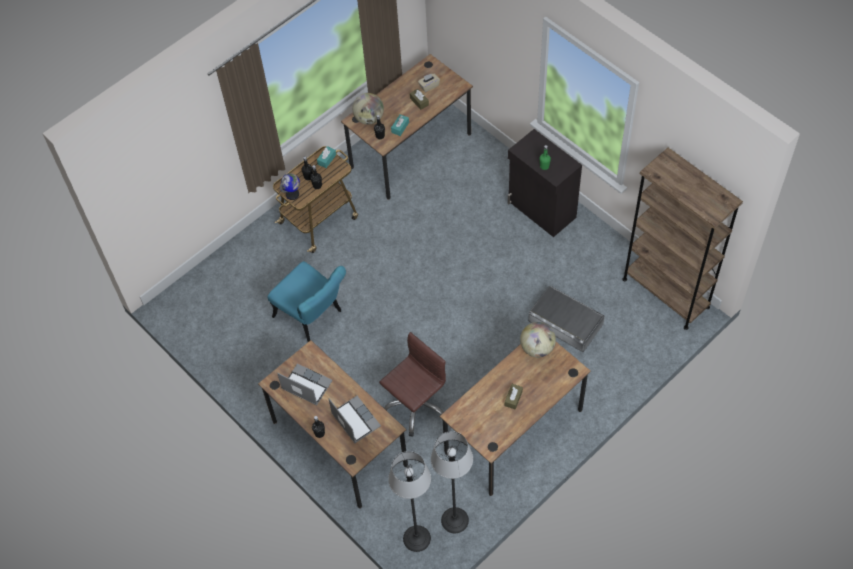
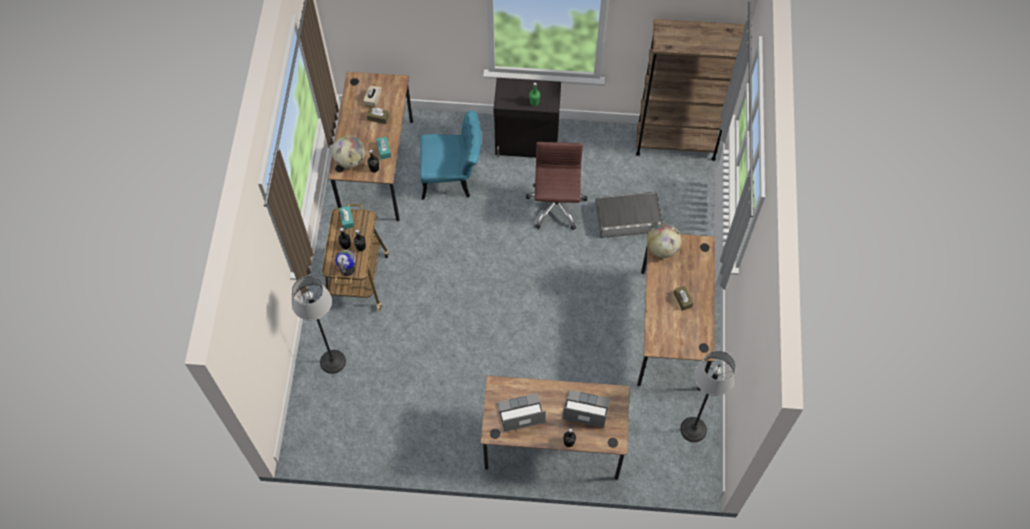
camera: 45 degrees left, 5 degrees up
(313, 317) = (432, 361): turquoise chair -> turquoise chair (453, 177)
(415, 405) = (581, 367): brown office chair -> brown office chair (555, 206)
(417, 538) = (680, 465): floor lamp -> floor lamp (332, 361)

